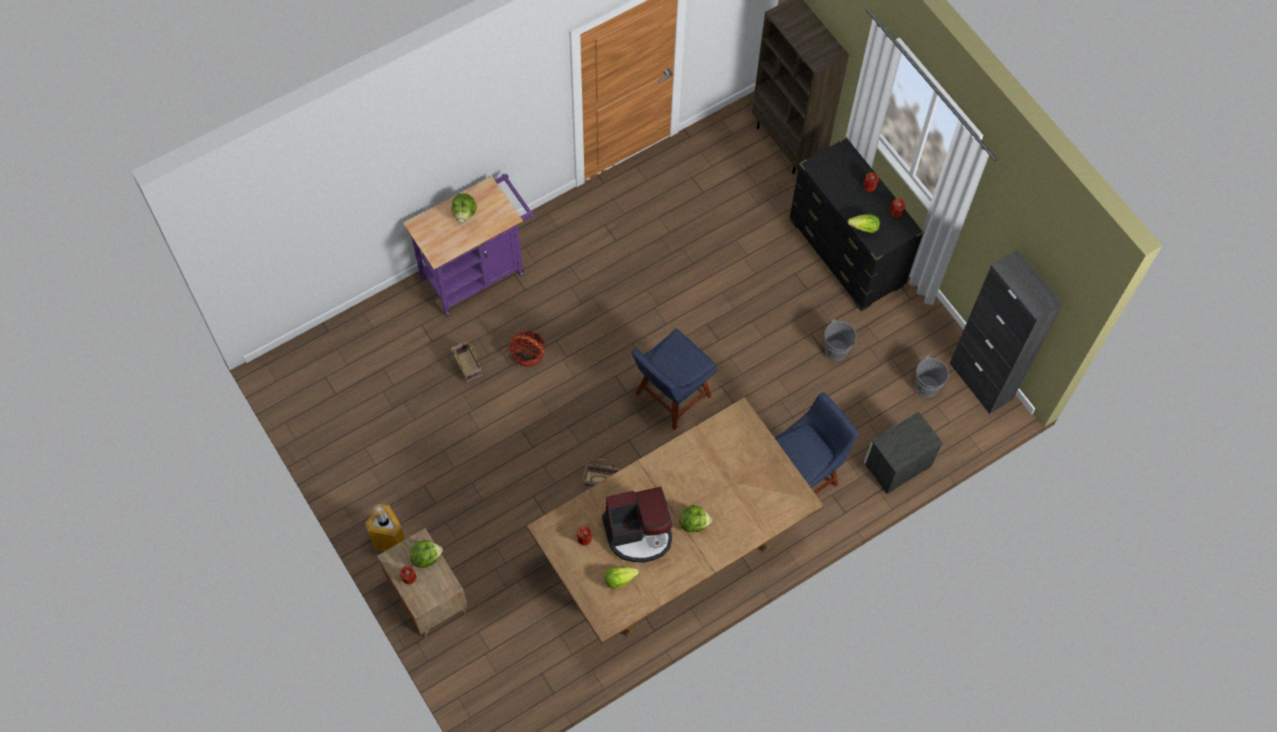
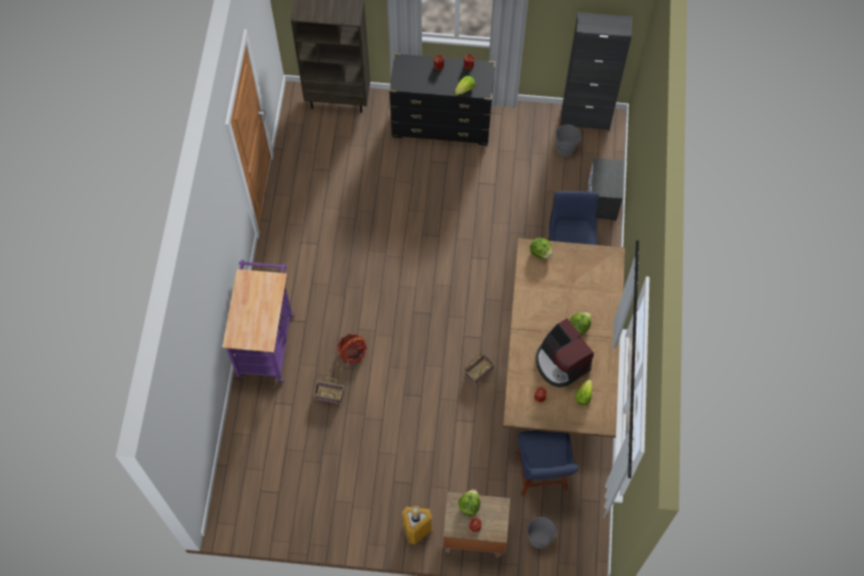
camera: 50 degrees left, 0 degrees up
(464, 213) = (249, 304): lettuce -> lettuce (540, 252)
(639, 533) = (561, 362): coffee machine -> coffee machine turned 120 degrees clockwise
(670, 397) = (454, 291): blue chair -> blue chair (542, 475)
(838, 349) = (502, 176): grey bucket -> grey bucket (540, 536)

